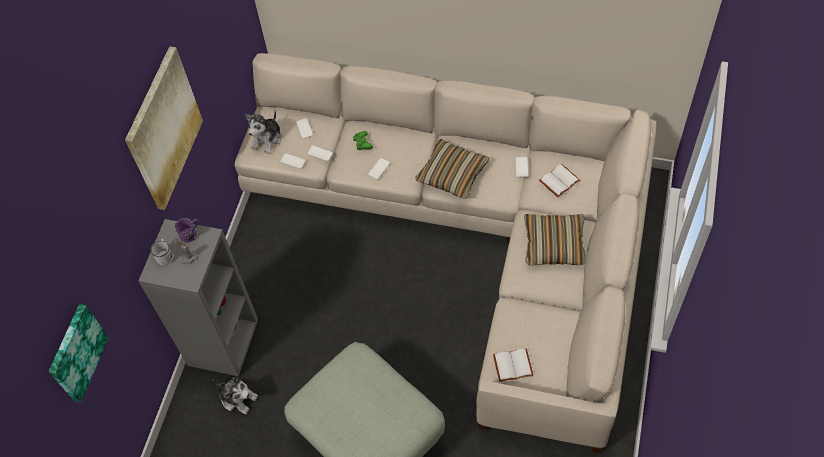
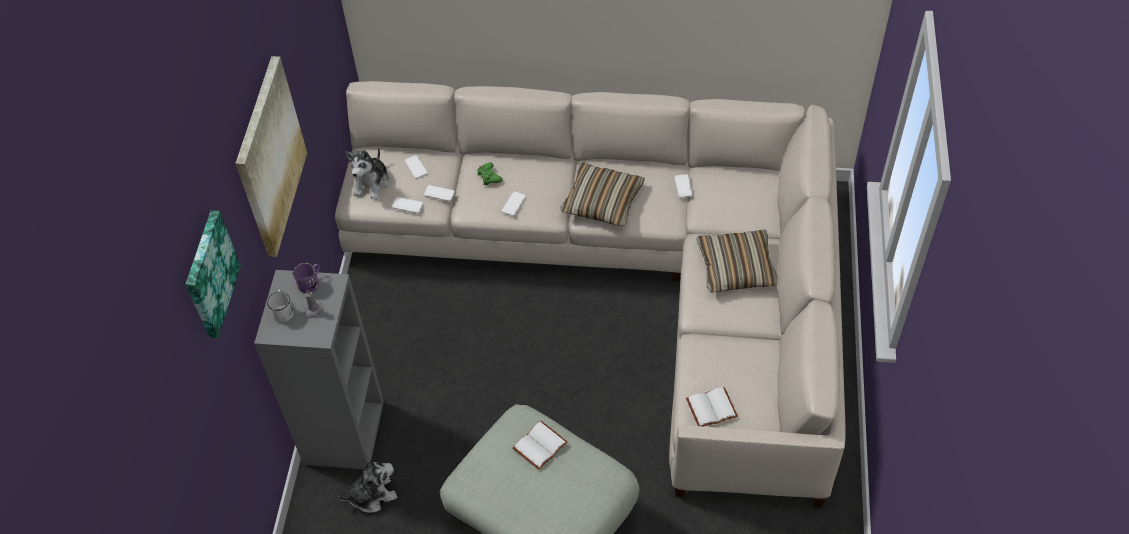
camera: 10 degrees left, 5 degrees down
(76, 353) = (199, 424): picture -> picture (209, 274)
(238, 397) = (372, 495): plush toy -> plush toy turned 45 degrees counterclockwise
(559, 182) = (730, 198): white book -> white book (540, 447)

